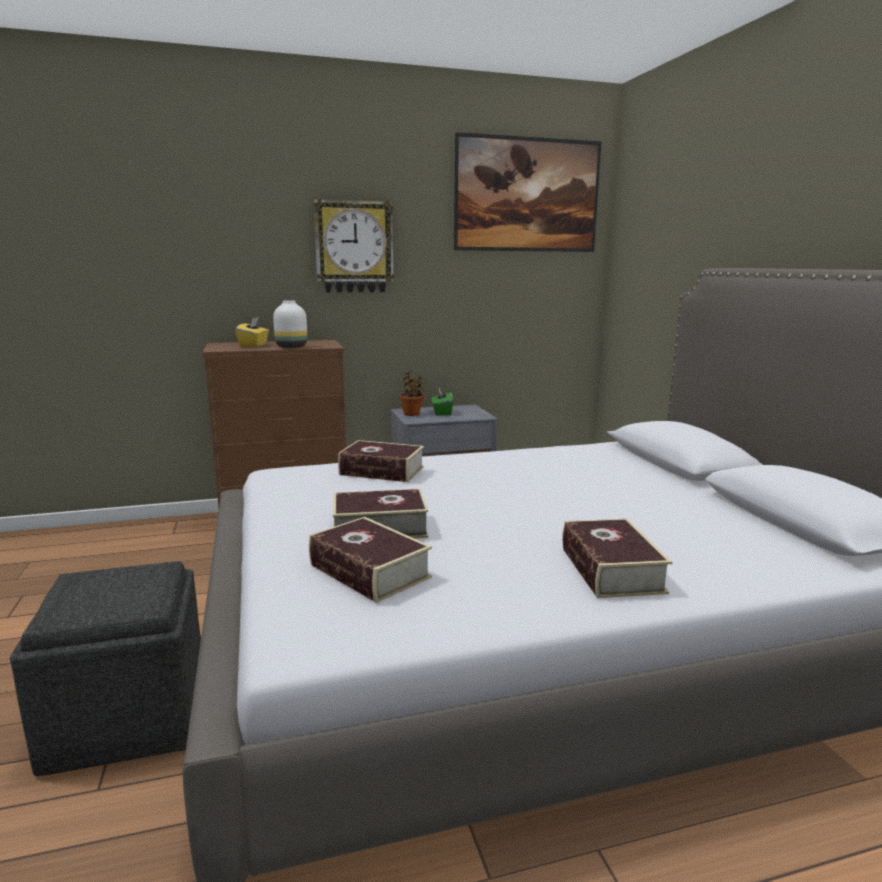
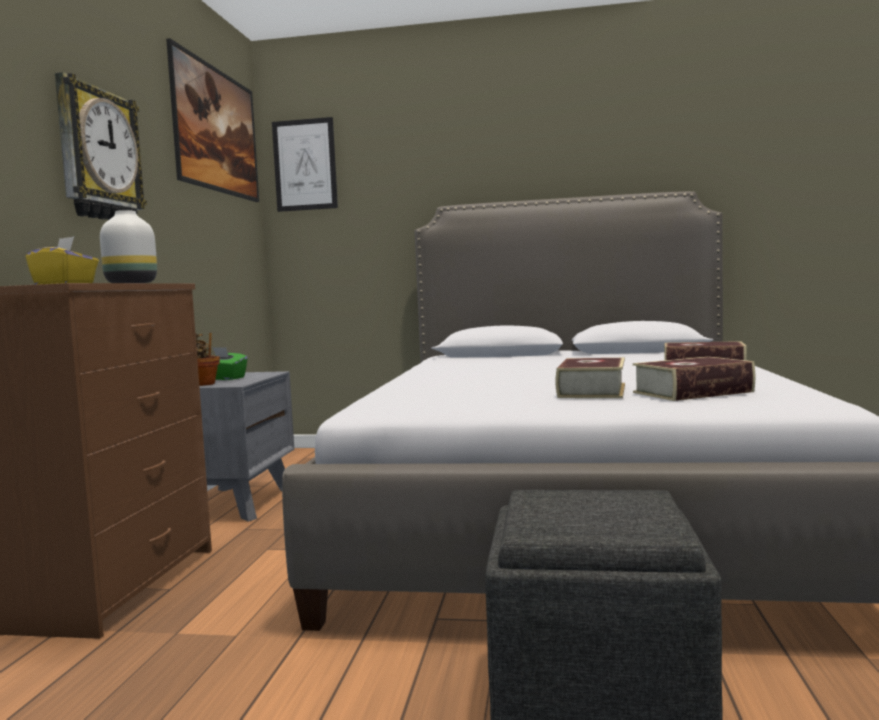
camera: 65 degrees left, 10 degrees down
(382, 471) = (436, 385): book -> none
(635, 213) = (305, 165): none -> picture

